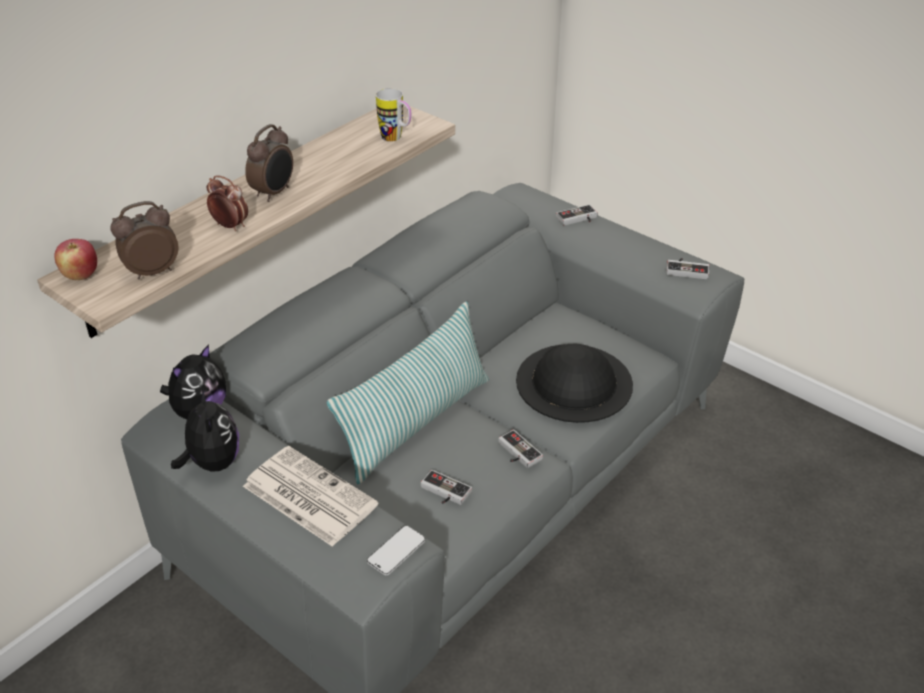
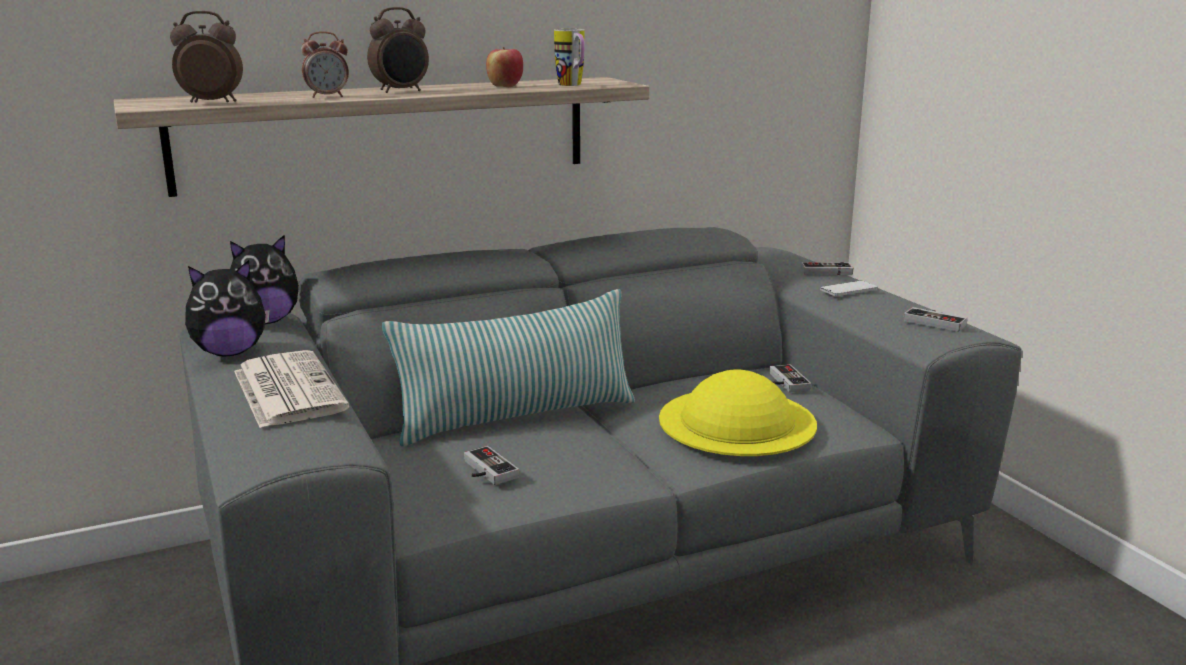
camera: 25 degrees right, 20 degrees down
(80, 275) = (150, 100): apple -> apple (505, 86)
(212, 462) = (230, 352): plush toy -> plush toy turned 60 degrees clockwise
(230, 226) = (328, 97): alarm clock -> alarm clock turned 105 degrees clockwise
(396, 551) = (321, 447): phone -> phone (848, 290)
(516, 453) = (608, 462): game controller -> game controller (784, 382)
(574, 382) = (737, 421): black hat -> yellow hat

